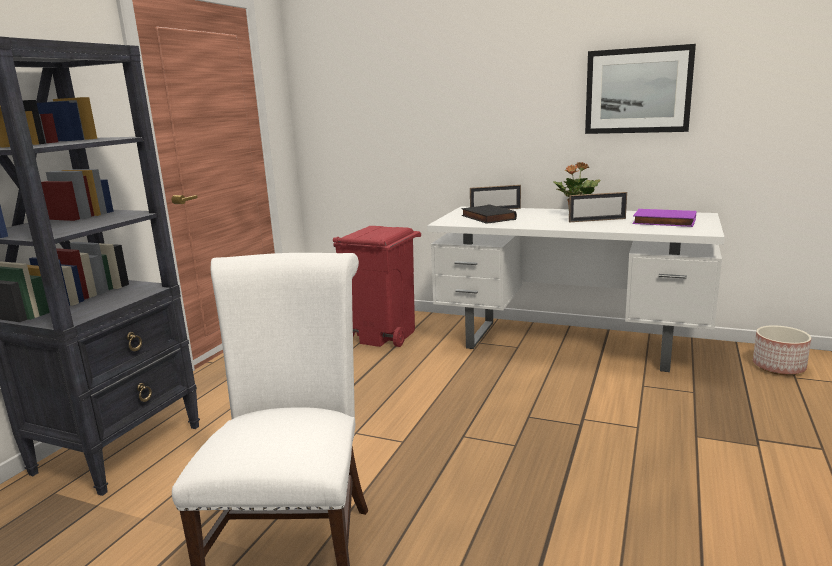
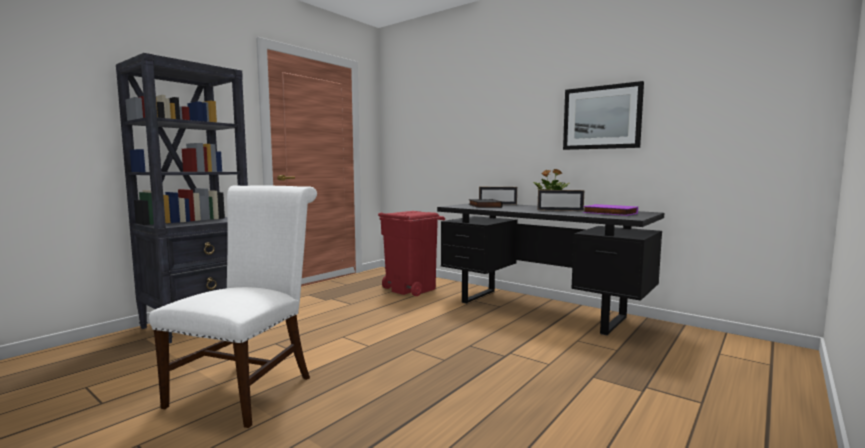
camera: 15 degrees right, 10 degrees down
(568, 344) = (540, 309): white desk -> black desk
(778, 367) = (708, 345): planter -> none

